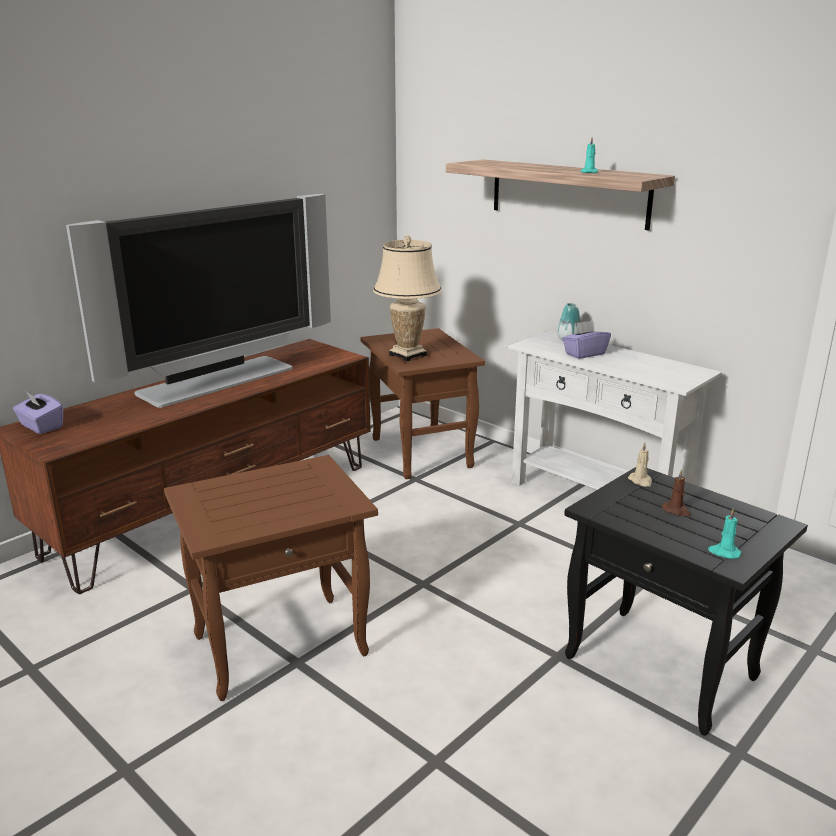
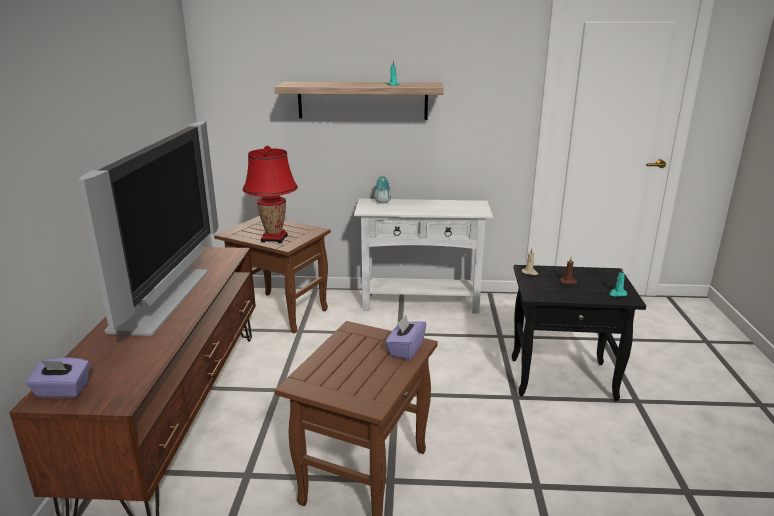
camera: 40 degrees left, 0 degrees up
(408, 355) = (274, 239): beige table lamp -> red table lamp
(584, 354) = (406, 208): purple tissue box -> purple tissue box (405, 349)

